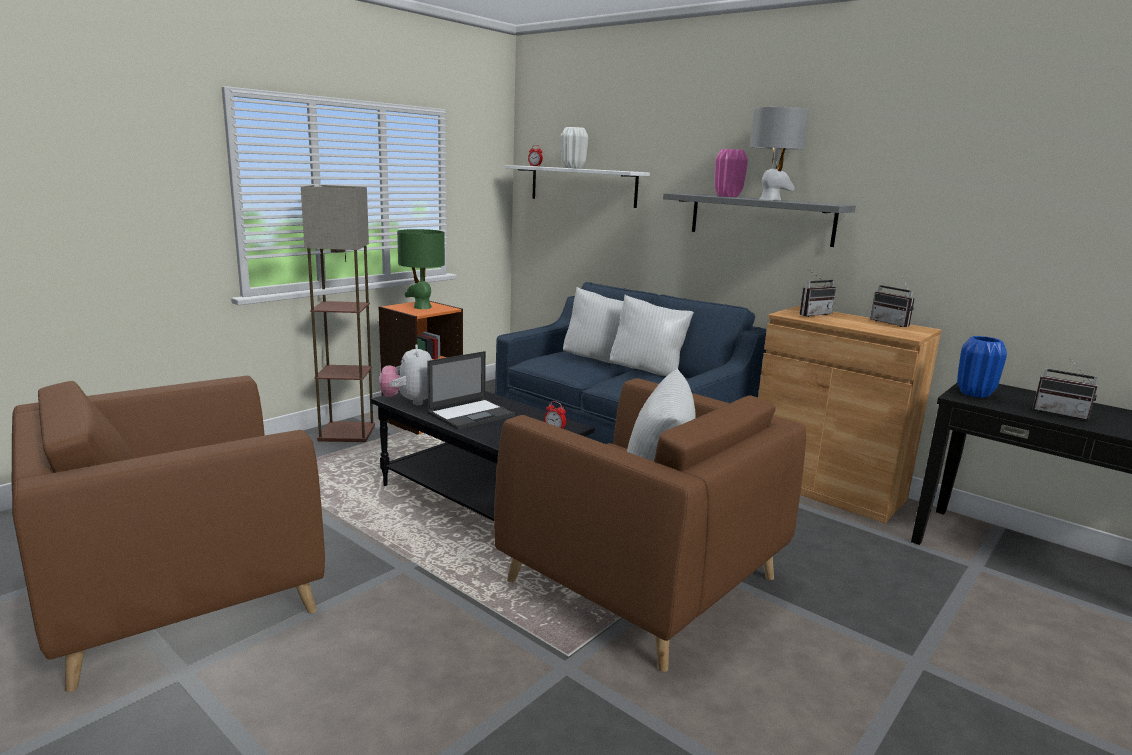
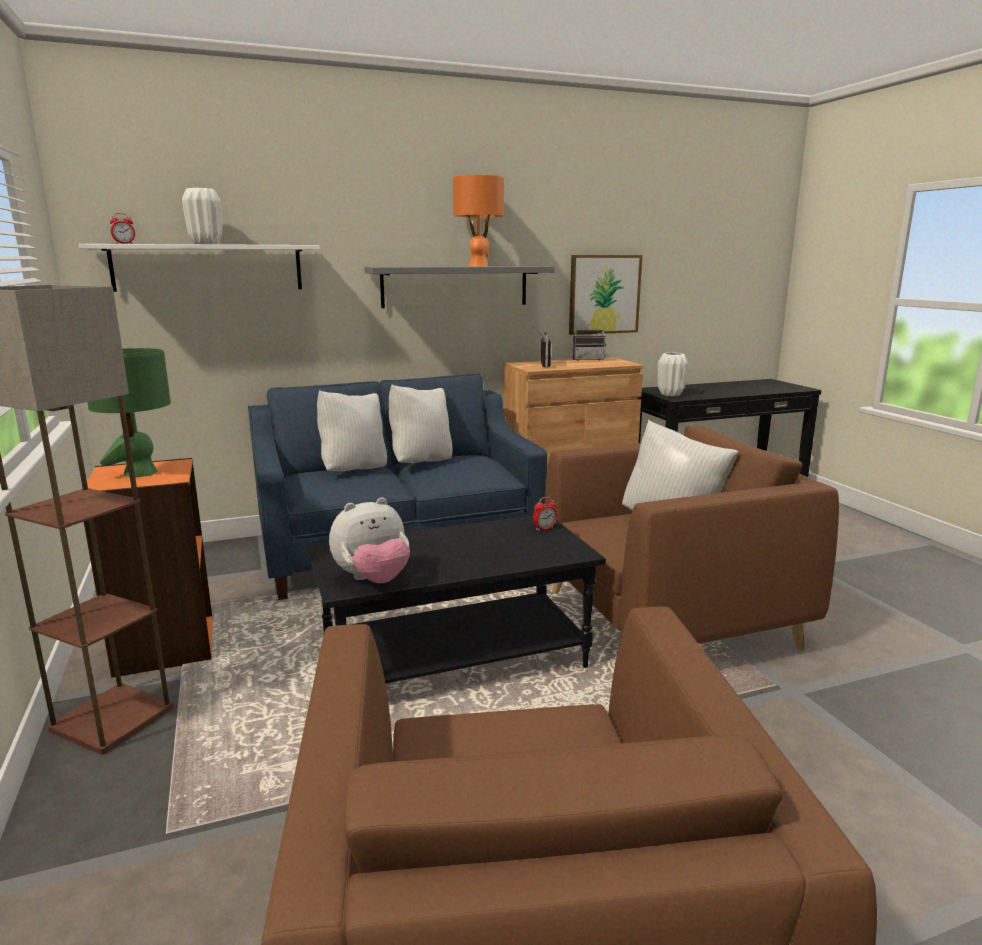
camera: 60 degrees left, 0 degrees up
(409, 402) = (373, 580): plush toy -> plush toy turned 45 degrees counterclockwise
(472, 414) = (458, 555): laptop -> none
(727, 196) = (429, 266): pink vase -> none
(770, 199) = (479, 266): grey table lamp -> orange table lamp
(943, 248) = (604, 294): none -> picture
(974, 394) = (670, 395): blue vase -> white vase
(1060, 413) = (716, 392): radio -> none

